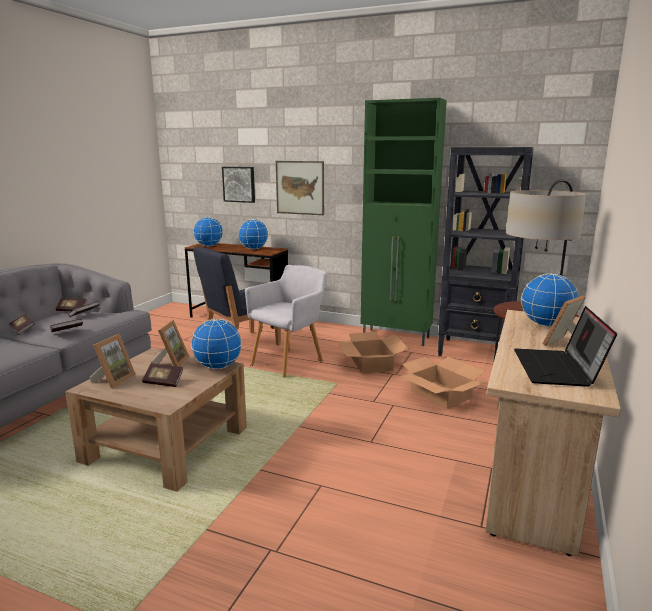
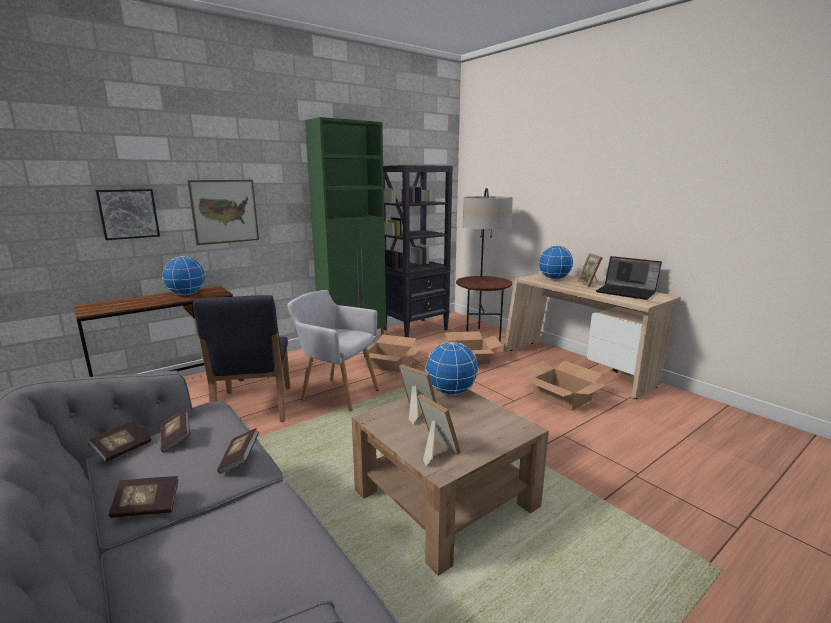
camera: 60 degrees left, 0 degrees up
(163, 382) = (466, 423): book -> none
(209, 246) = (109, 306): globe -> none
(290, 361) = (337, 393): grey armchair -> grey armchair turned 45 degrees counterclockwise
(418, 471) = (561, 397): none -> cardboard box

